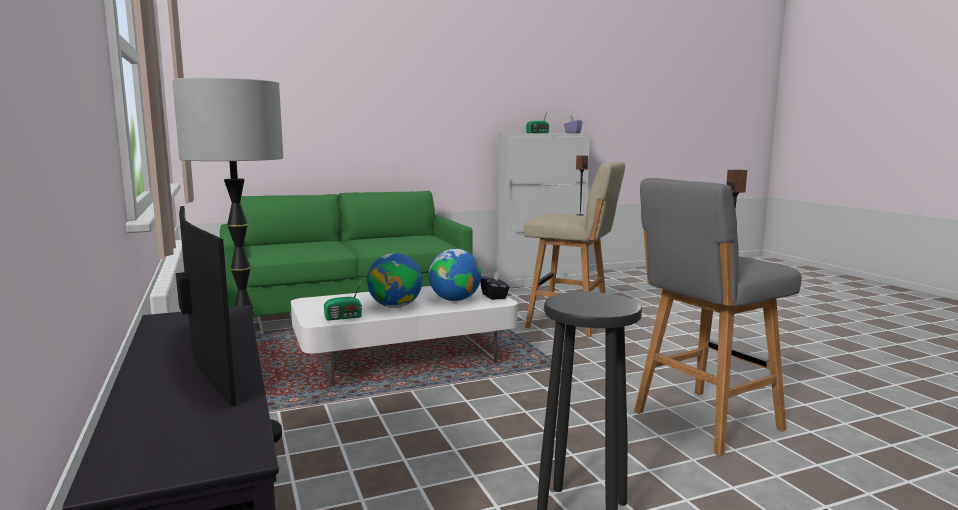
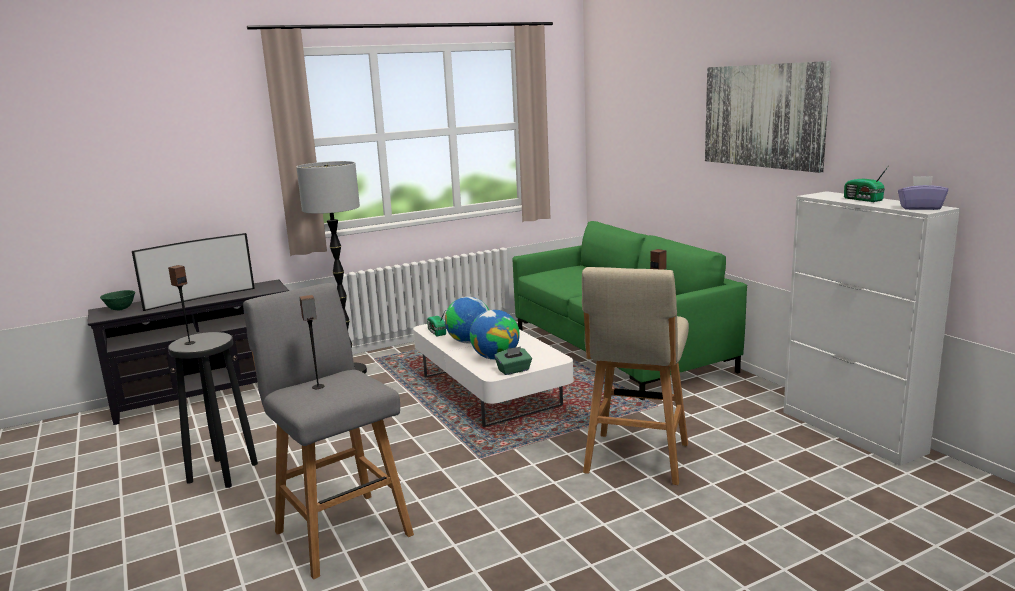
camera: 85 degrees right, 5 degrees up
(164, 441) = (120, 309): none -> green bowl
(435, 83) = (763, 116): none -> picture
(494, 296) = (514, 370): black tissue box -> green tissue box
(601, 306) = (189, 343): none -> speaker

